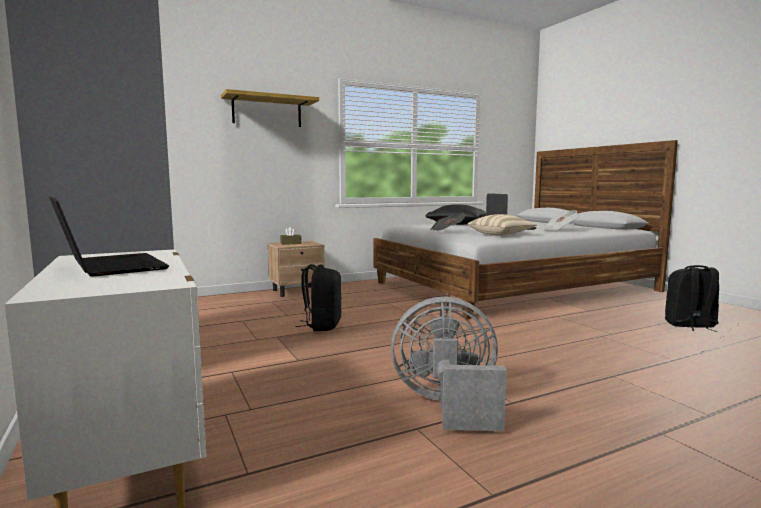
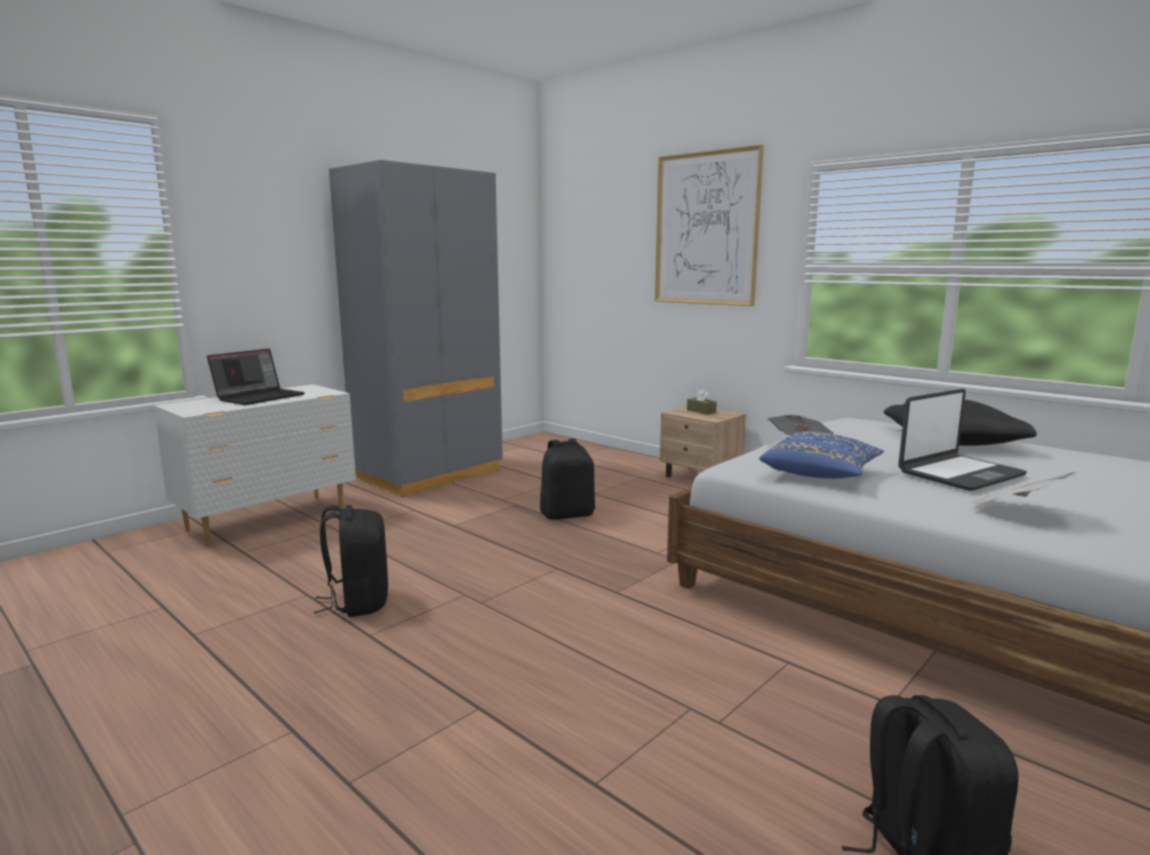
camera: 70 degrees right, 5 degrees up
(267, 111) = (706, 229): shelf -> picture
(448, 405) = (358, 602): grey fan -> black backpack
(501, 234) = (820, 474): beige pillow -> blue pillow

